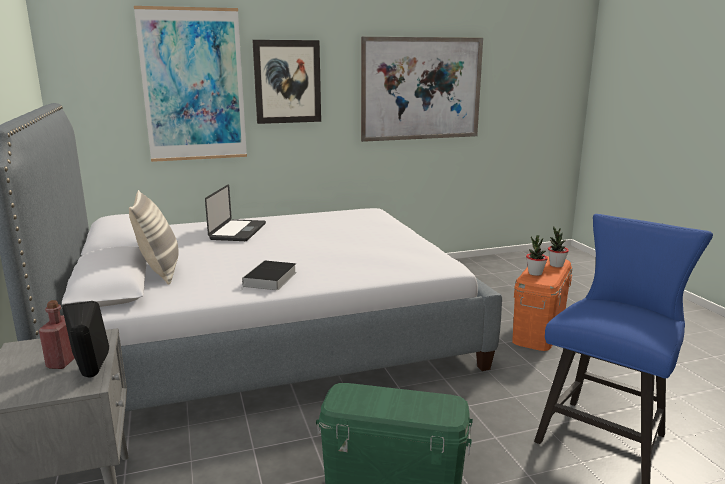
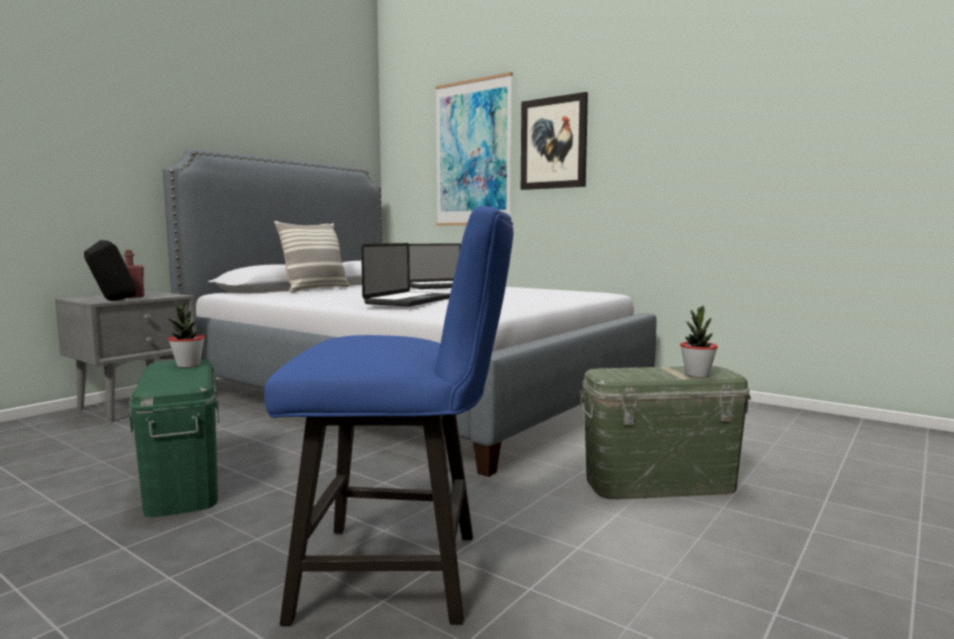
camera: 55 degrees right, 10 degrees down
(270, 279) = (333, 298): book -> none
(356, 263) = (409, 301): none -> laptop
(422, 89) = (721, 139): picture -> none
(535, 273) = (632, 371): potted plant -> potted plant (188, 365)
(538, 330) = (659, 483): orange storage box -> green storage box

